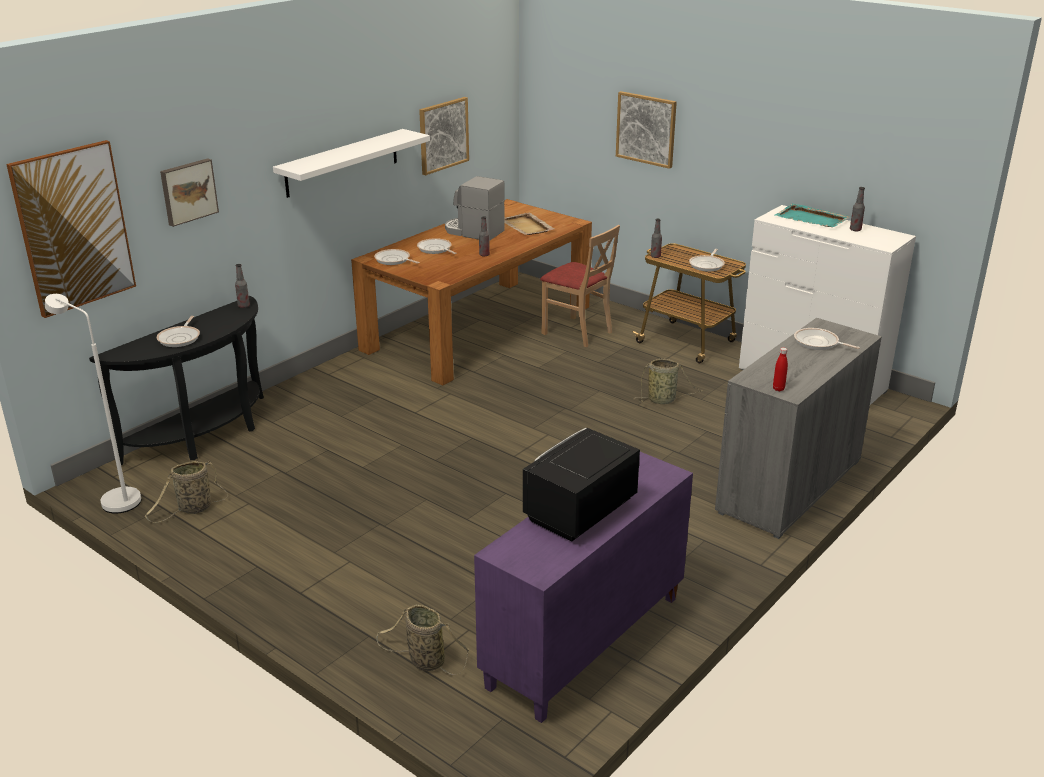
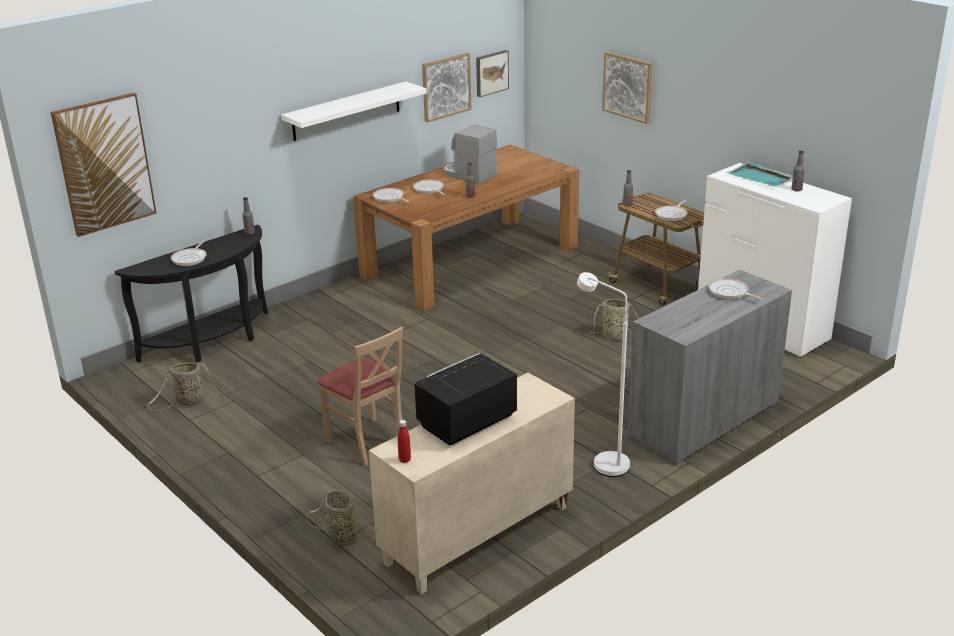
camera: 10 degrees right, 0 degrees up
(115, 498) = (128, 389): white floor lamp -> white floor lamp (603, 461)
(188, 191) = (204, 135): picture -> picture (491, 73)
(527, 226) = (518, 171): beige tray -> none
(577, 332) = (559, 270): beige chair -> beige chair (367, 441)
(585, 643) = (477, 536): purple cabinet -> beige cabinet
(778, 389) = (674, 331): red bottle -> red bottle (404, 460)

